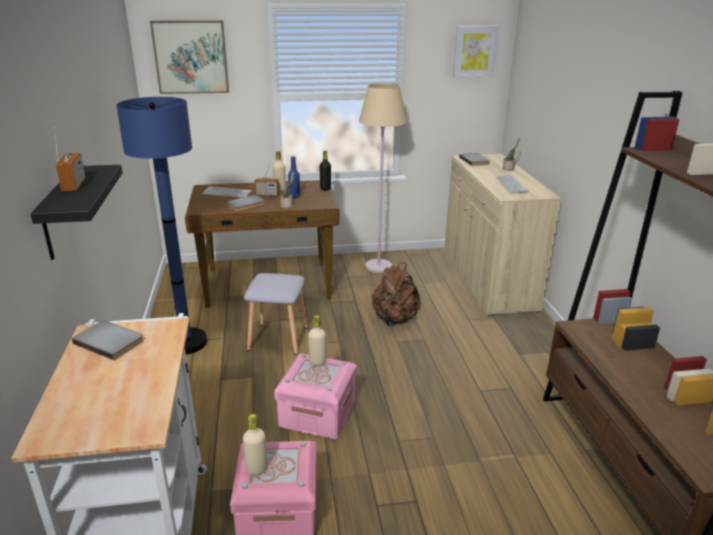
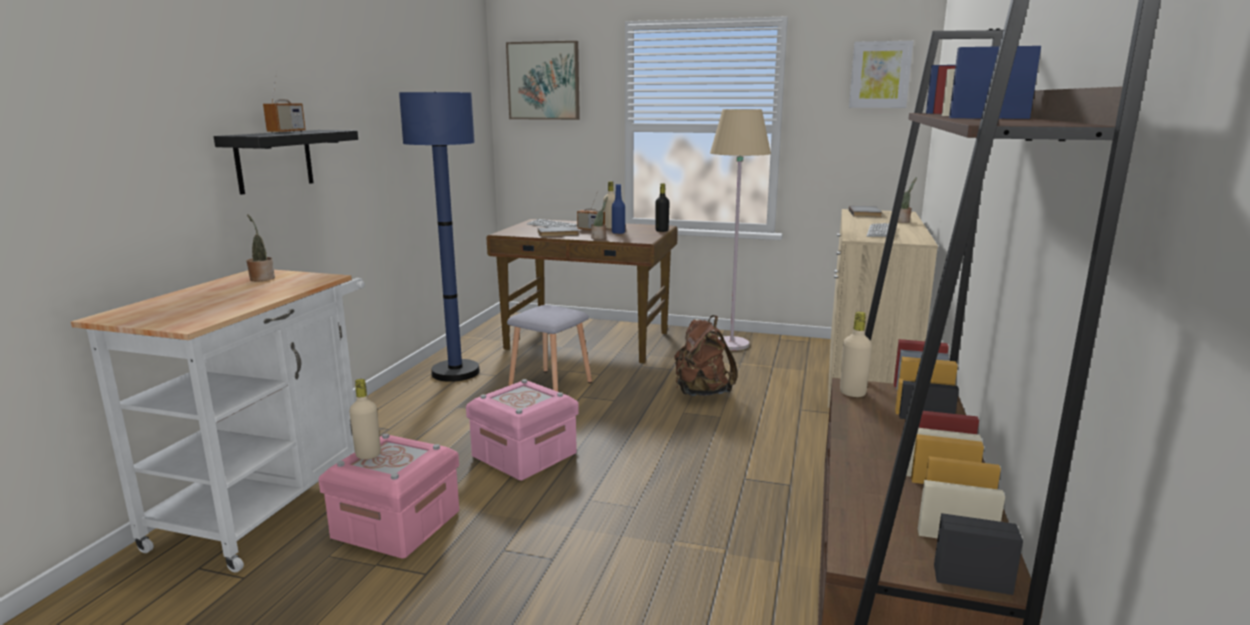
camera: 25 degrees right, 10 degrees down
(111, 341) = (261, 278): grey book -> potted plant
(317, 362) = (533, 389): beige bottle -> beige bottle (852, 393)

